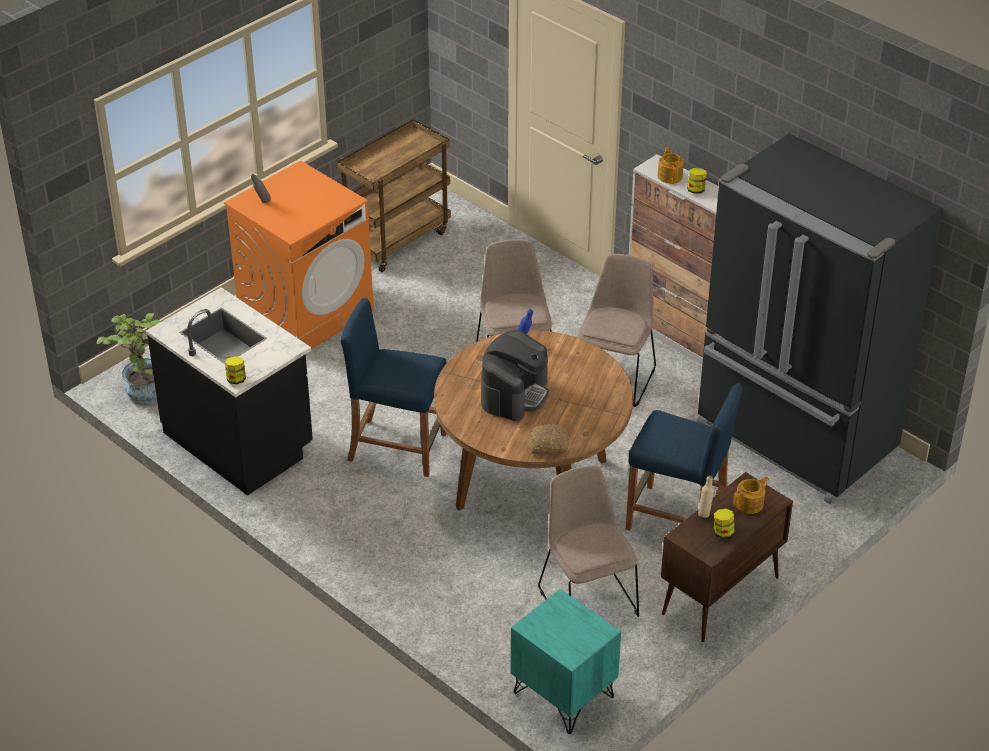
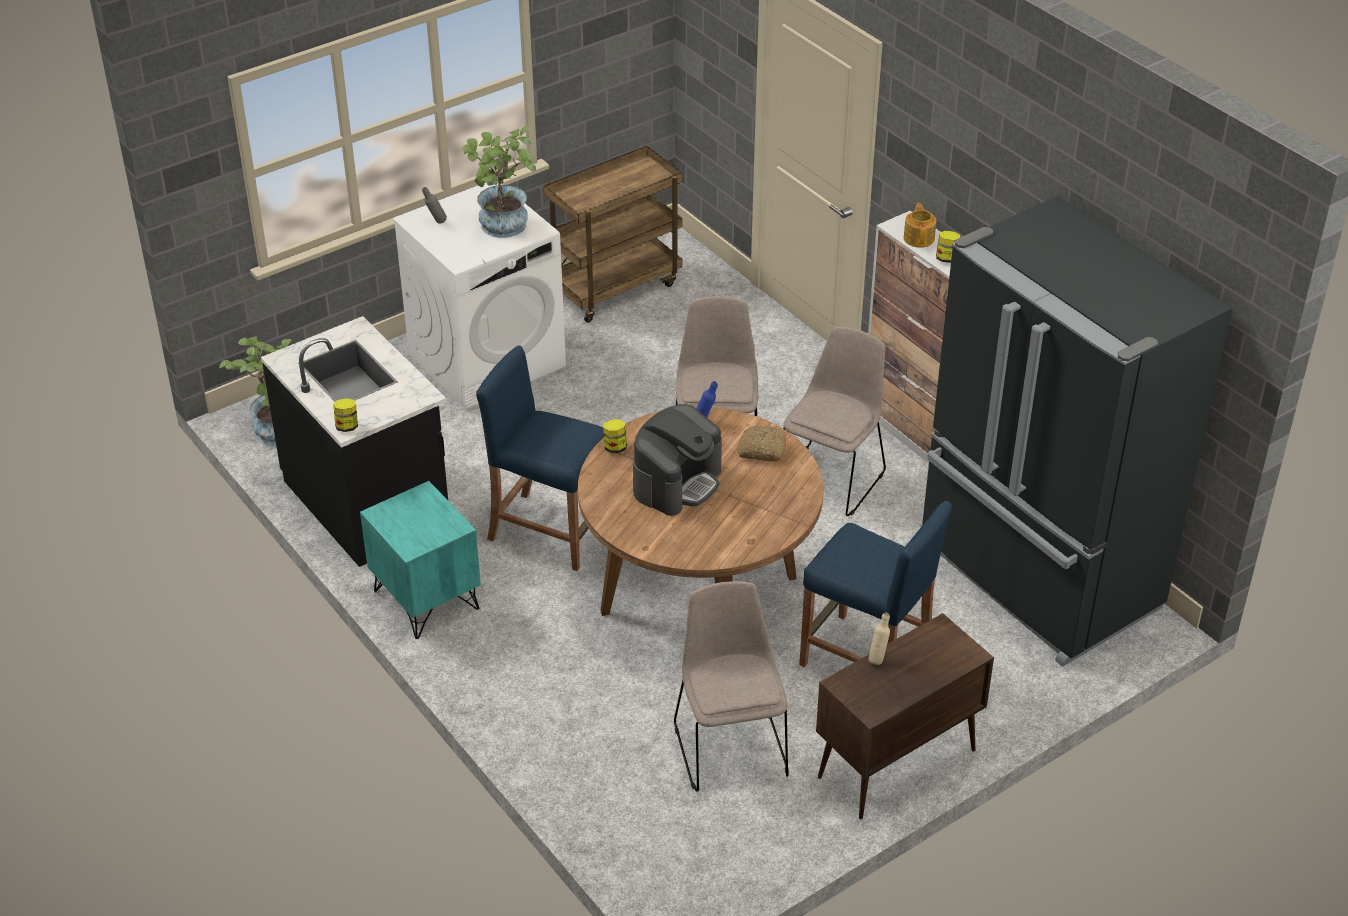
camera: 10 degrees right, 0 degrees up
(306, 312) = (487, 359): orange washing machine -> white washing machine
(320, 202) = (503, 229): none -> potted plant
(548, 445) = (701, 549): bread -> bread (761, 450)
(562, 695) = (669, 863): turquoise nightstand -> turquoise nightstand (425, 600)
(723, 533) = (894, 687): jar -> jar (615, 447)
(750, 504) = (938, 654): teapot -> none

